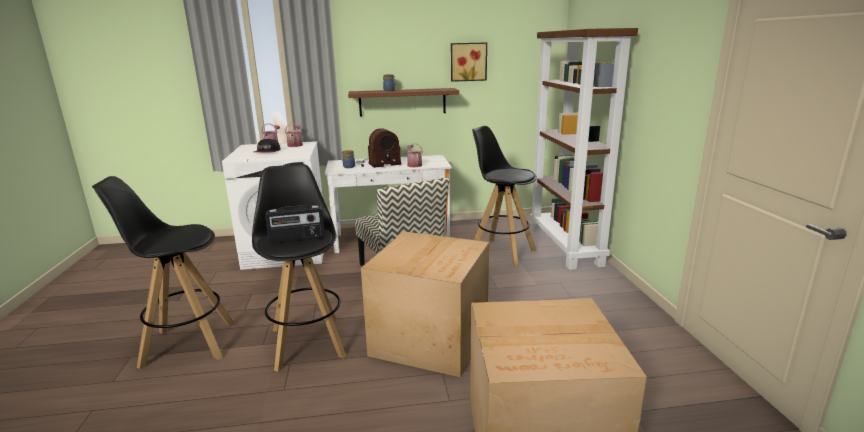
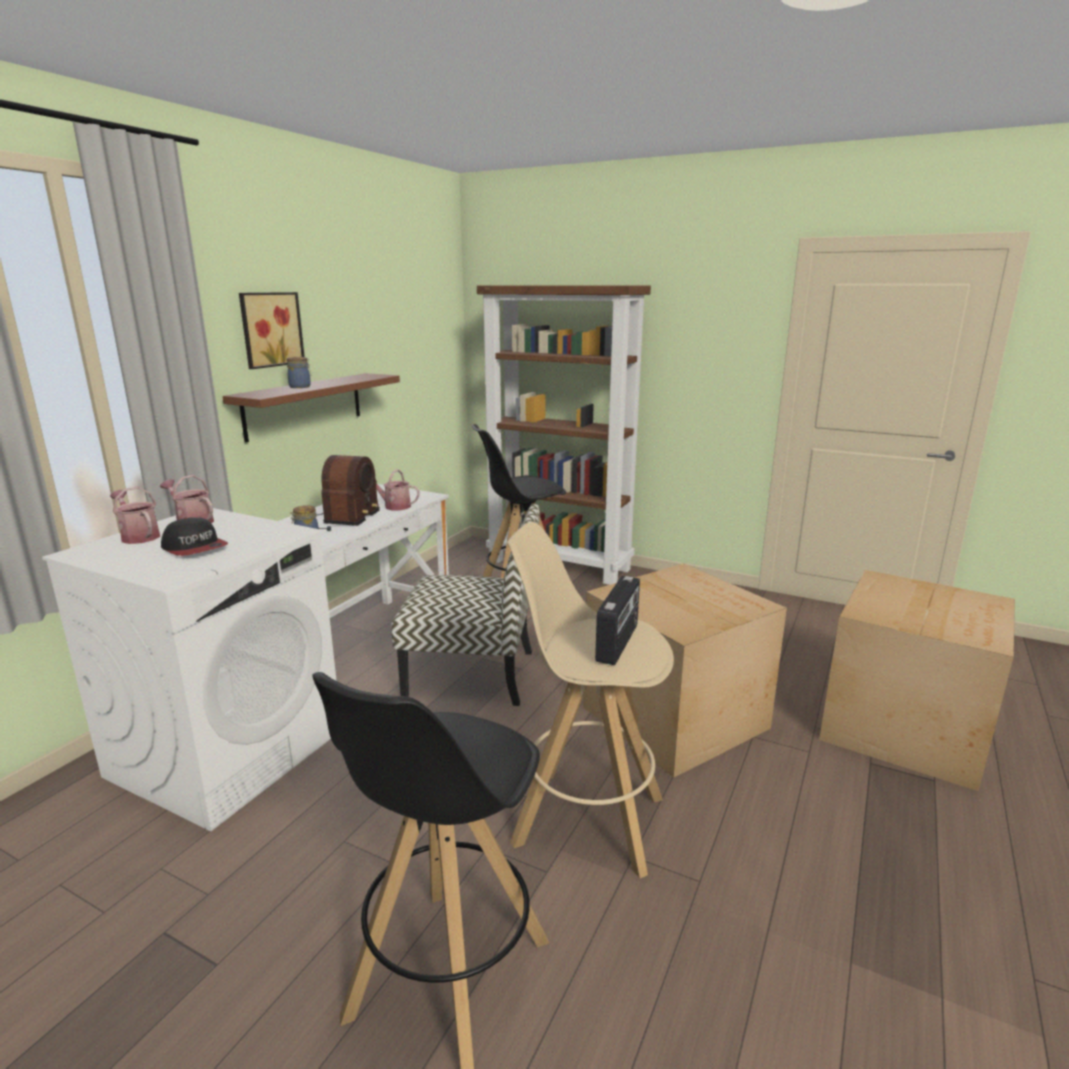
camera: 55 degrees left, 0 degrees up
(308, 341) = (586, 819): black stool -> beige stool
(468, 62) = (377, 330): picture -> picture (269, 329)

